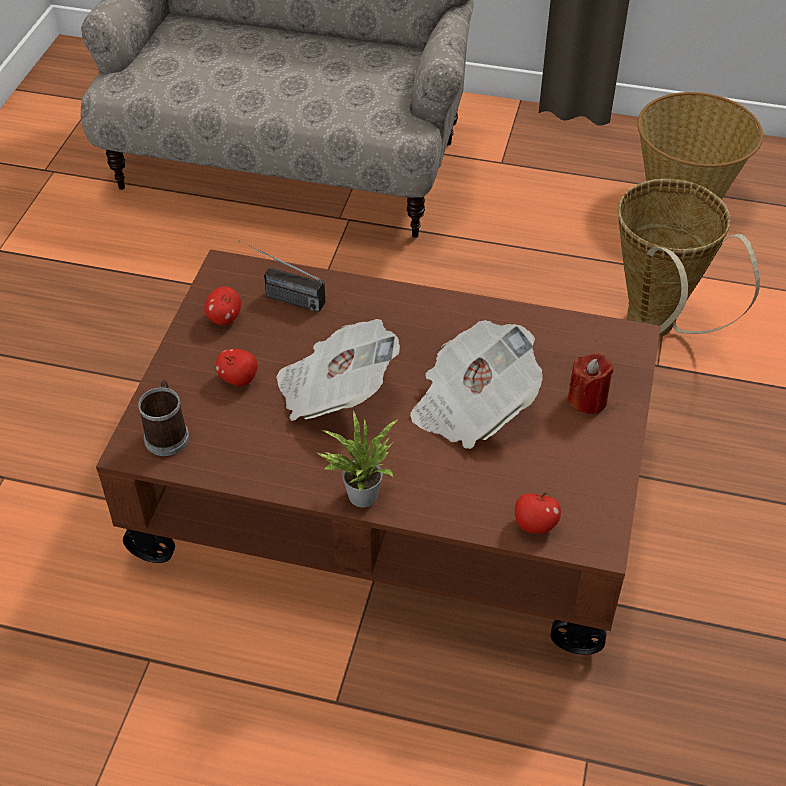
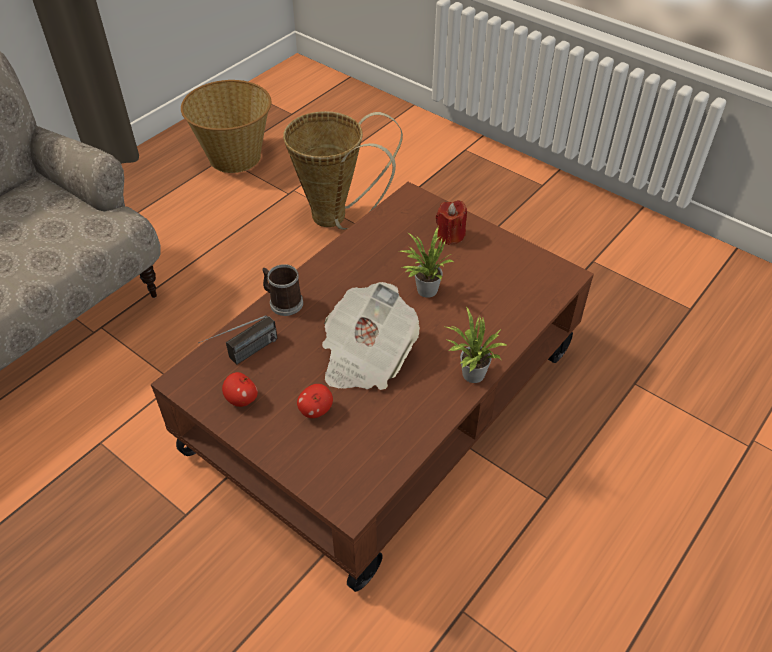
camera: 65 degrees left, 0 degrees up
(167, 434) = (347, 476): mug -> mug (283, 302)
(472, 406) = (424, 289): newspaper -> potted plant
(535, 525) = (539, 297): apple -> none

